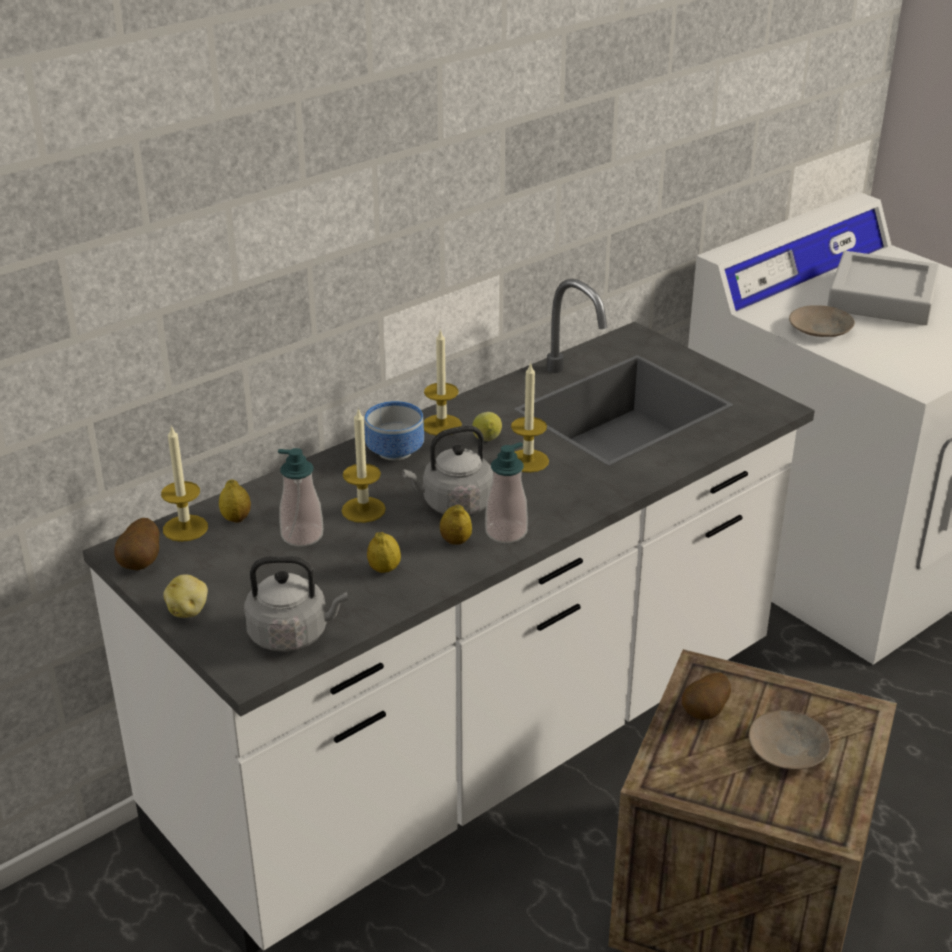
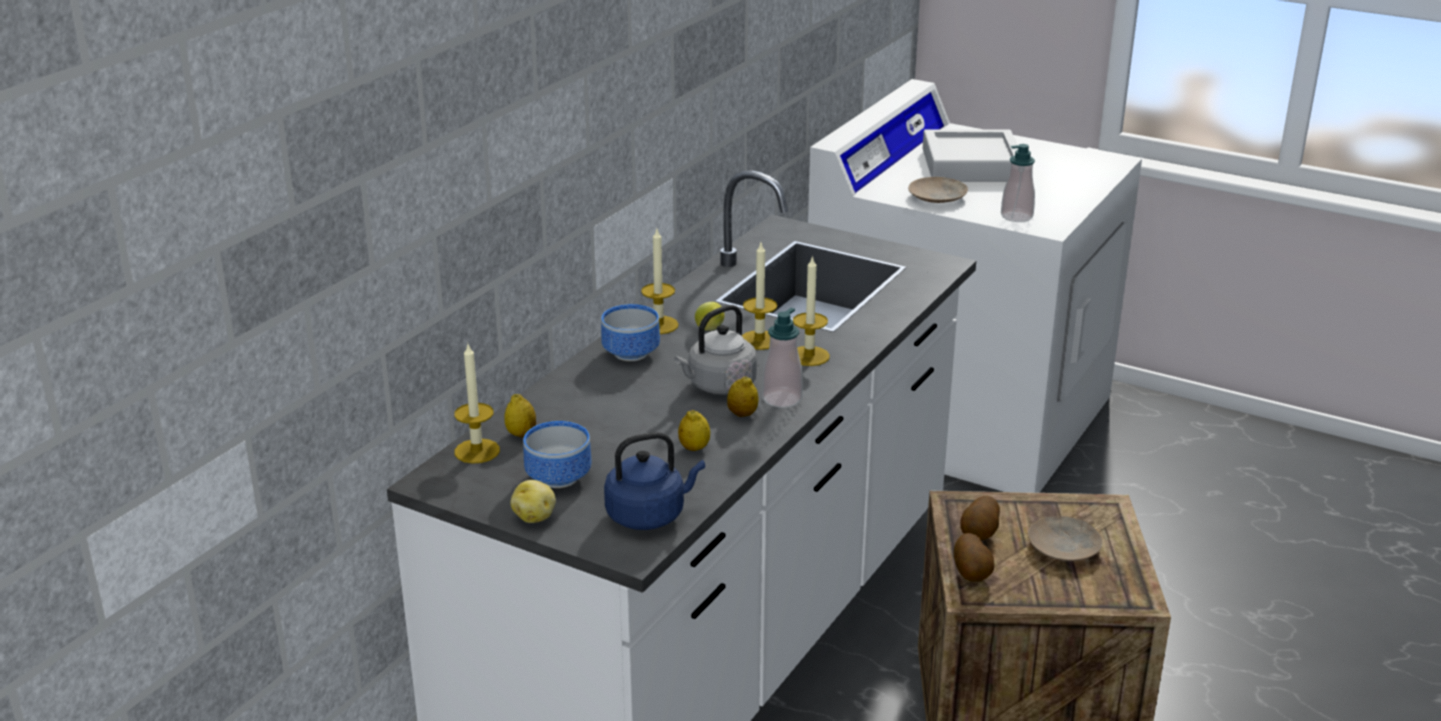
camera: 20 degrees left, 5 degrees down
(142, 563) = (457, 487): potato -> potato (972, 575)
(236, 575) = (558, 479): none -> bowl
(293, 634) = (649, 515): grey kettle -> blue kettle
(302, 535) = (596, 436): soap dispenser -> soap dispenser (1016, 216)
(363, 510) = (638, 405): candle -> candle (809, 356)

